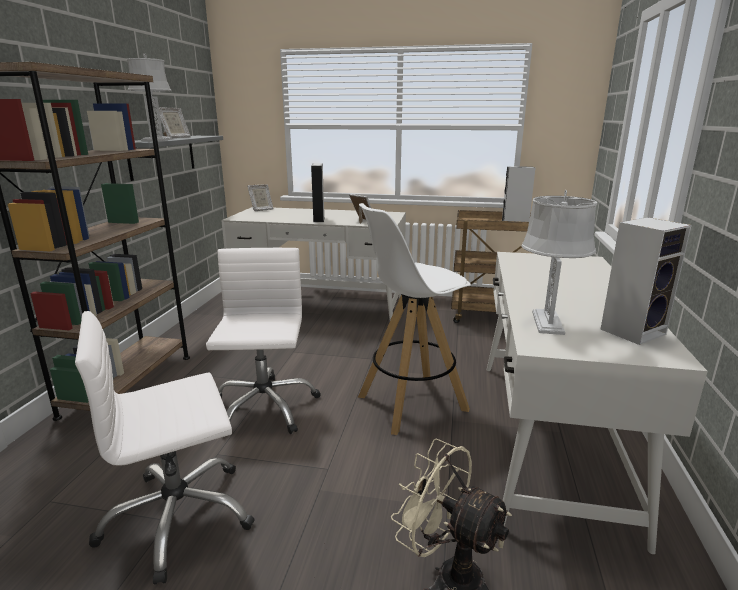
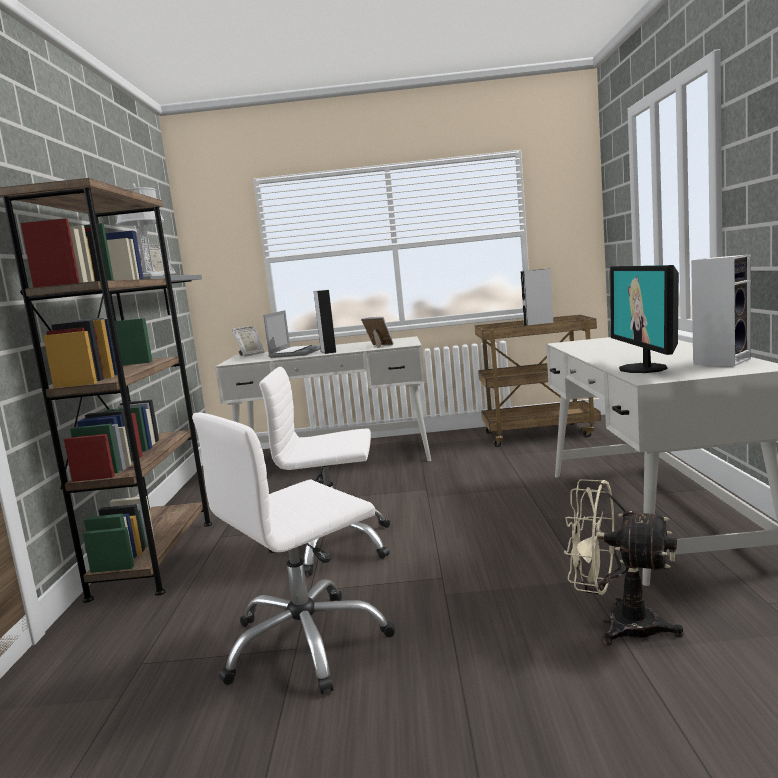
camera: 10 degrees left, 10 degrees down
(264, 407) = (334, 546): white office chair -> white office chair turned 75 degrees counterclockwise
(295, 215) = (296, 353): none -> laptop
(410, 403) = (494, 515): white stool -> none
(548, 323) = (644, 368): grey table lamp -> monitor

